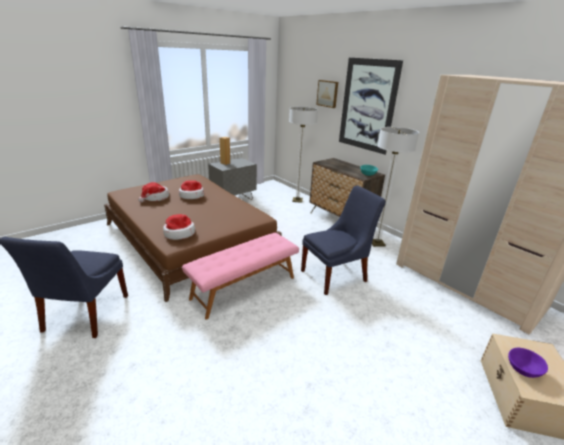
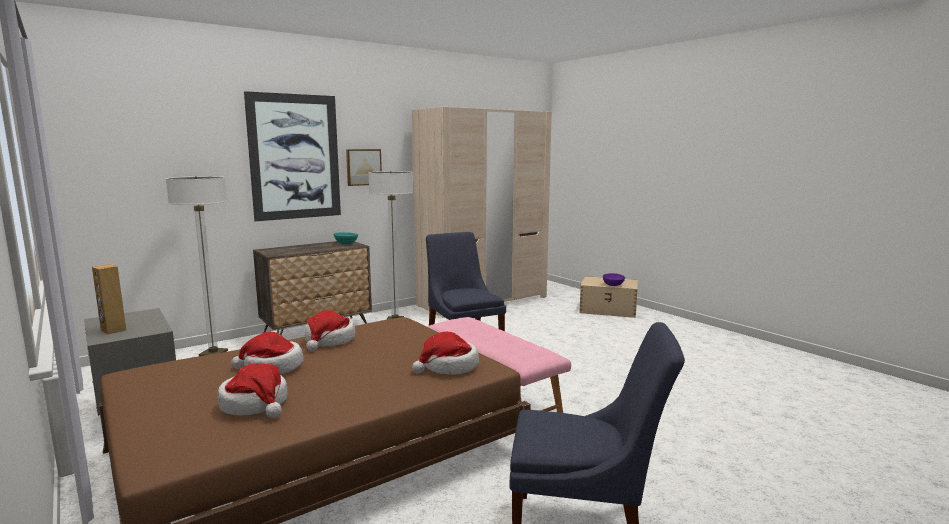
camera: 85 degrees left, 15 degrees down
(228, 203) = (329, 341): none -> hat
(328, 93) = (208, 149): picture -> picture (363, 167)

